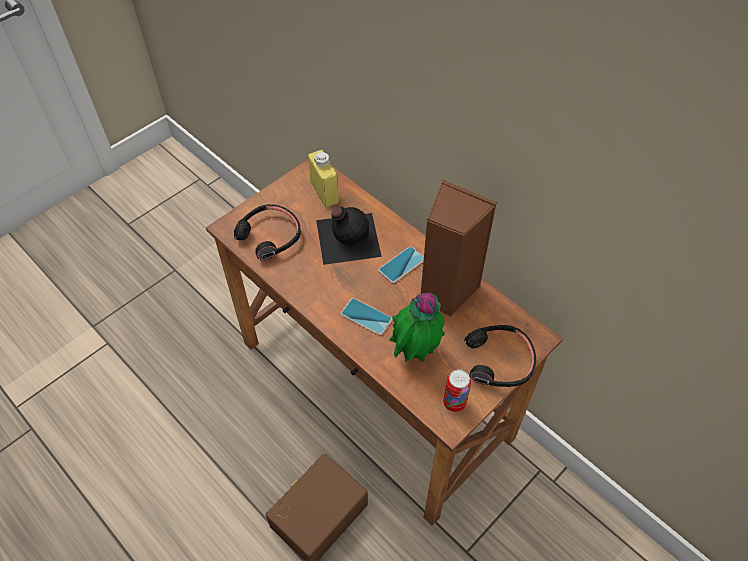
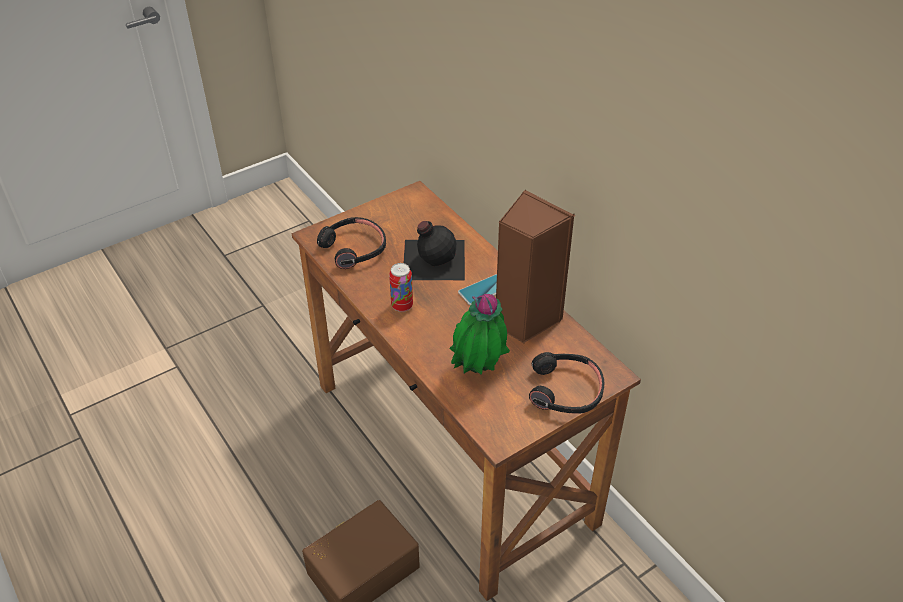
camera: 10 degrees right, 10 degrees down
(324, 192) = (419, 216): yellow bottle -> none
(366, 317) = (435, 332): phone -> none
(454, 403) = (508, 422): can -> can (402, 306)

